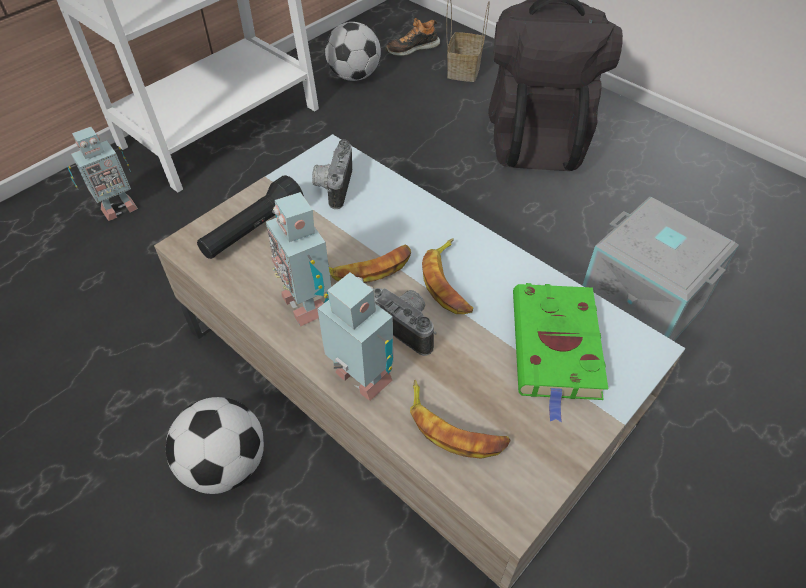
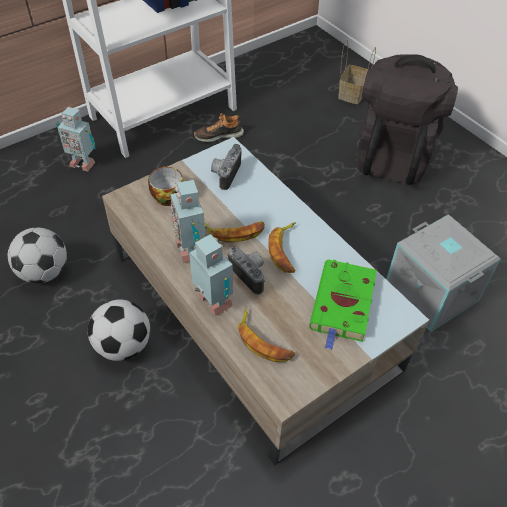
camera: 10 degrees right, 0 degrees up
(117, 208) = (82, 163): toy robot -> toy robot turned 45 degrees clockwise
(253, 231) = (166, 196): black flashlight -> cup
(354, 76) = (268, 87): football -> football (44, 272)
(412, 48) = (317, 71): shoe -> shoe (218, 135)

